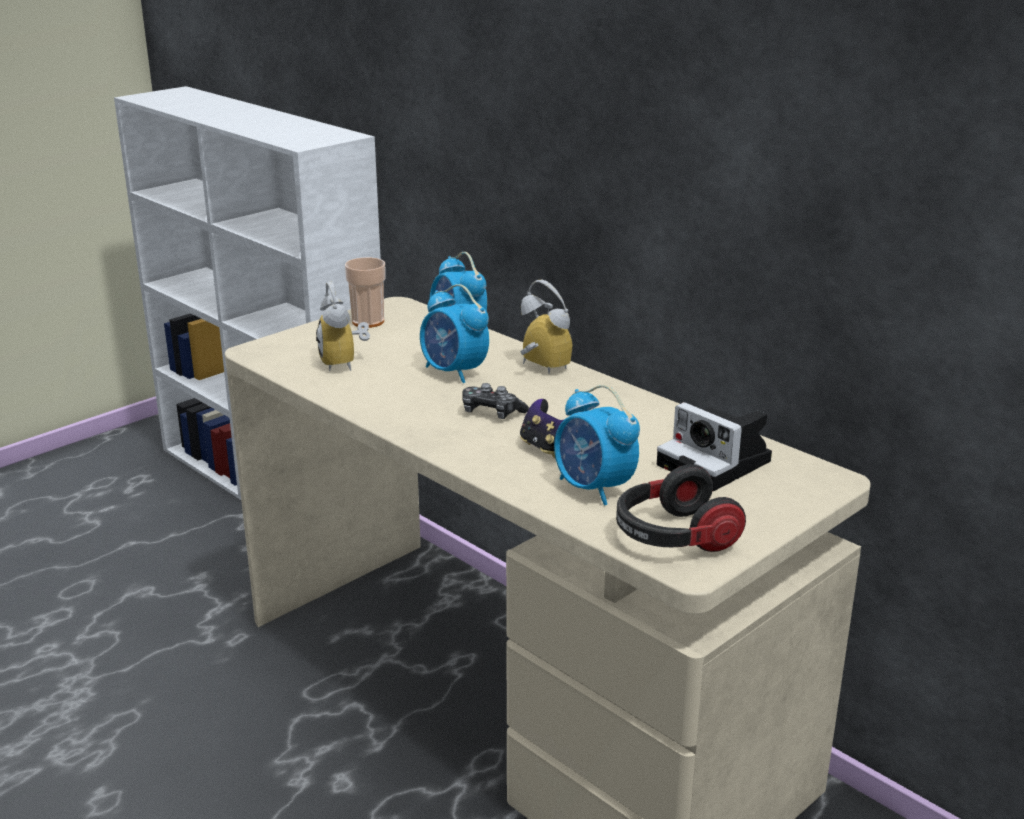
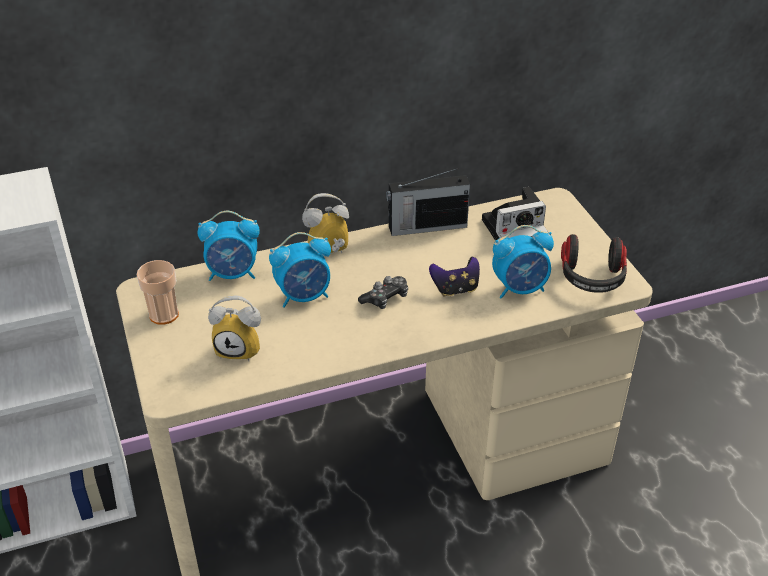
camera: 65 degrees left, 15 degrees up
(655, 407) = (426, 226): none -> radio

